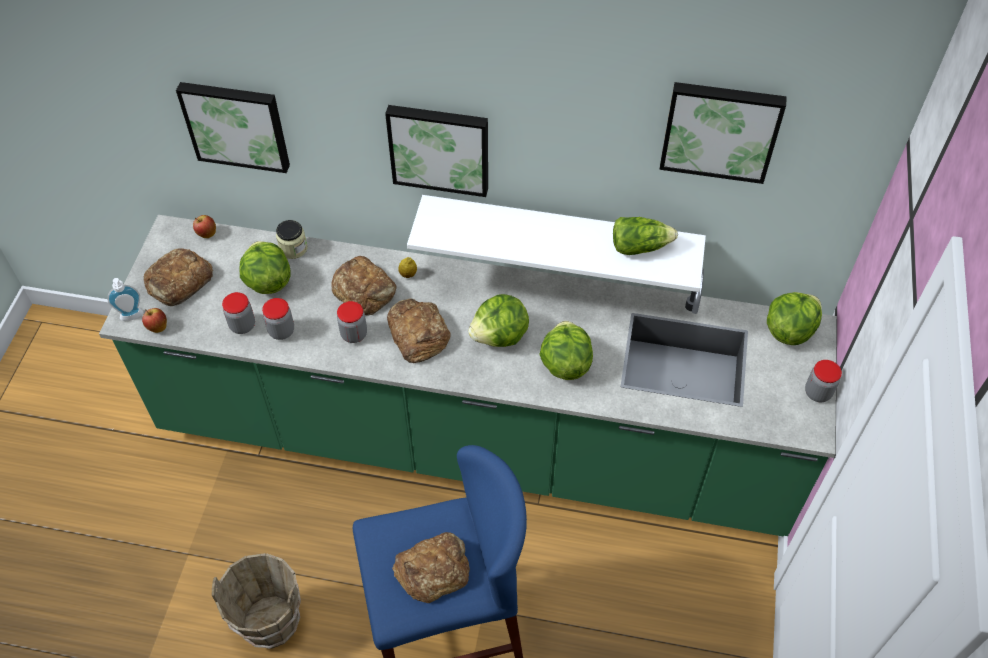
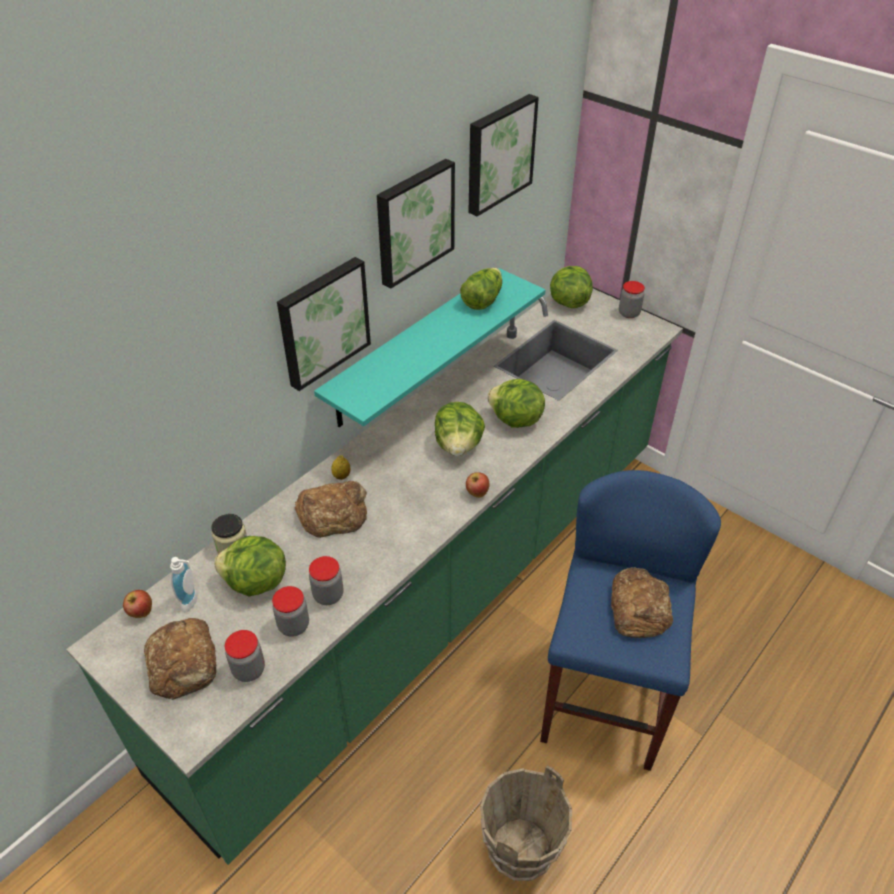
camera: 60 degrees left, 10 degrees down
(132, 317) = (194, 728): soap dispenser -> soap dispenser (192, 601)
(157, 327) = (229, 706): apple -> apple (477, 493)
(236, 124) = (134, 444): picture -> picture (413, 221)
(354, 334) = (378, 540): jar -> jar (249, 670)
(418, 334) = (414, 496): bread -> none
(560, 235) = (414, 348): white shelf -> turquoise shelf

